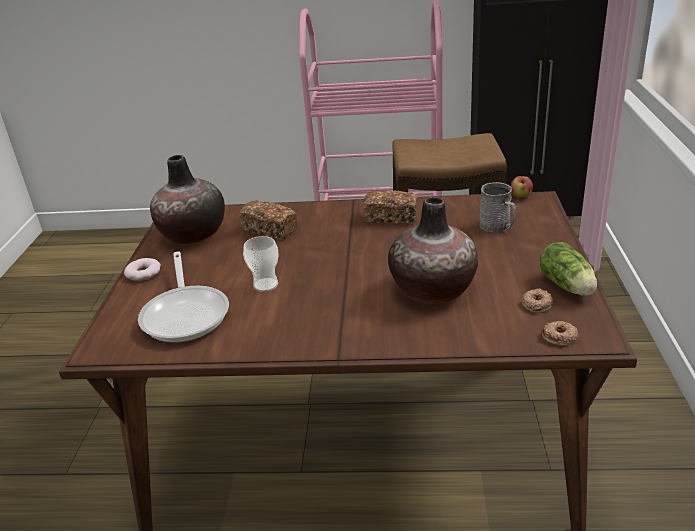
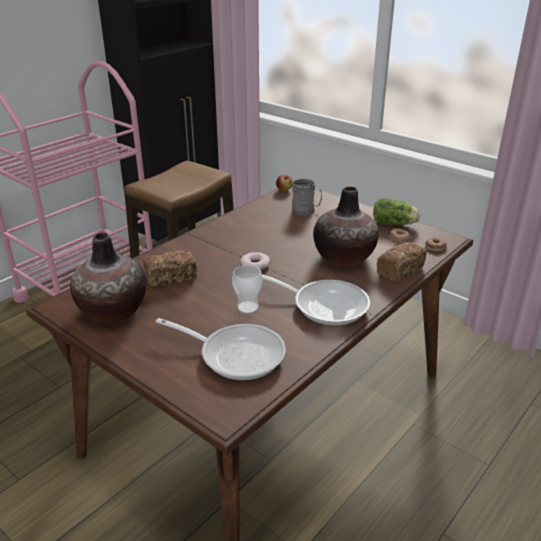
camera: 55 degrees left, 0 degrees up
(143, 273) = (136, 354): donut -> donut (255, 264)
(320, 320) = (324, 305): none -> frying pan
(391, 217) = (237, 232): bread -> bread (400, 270)

